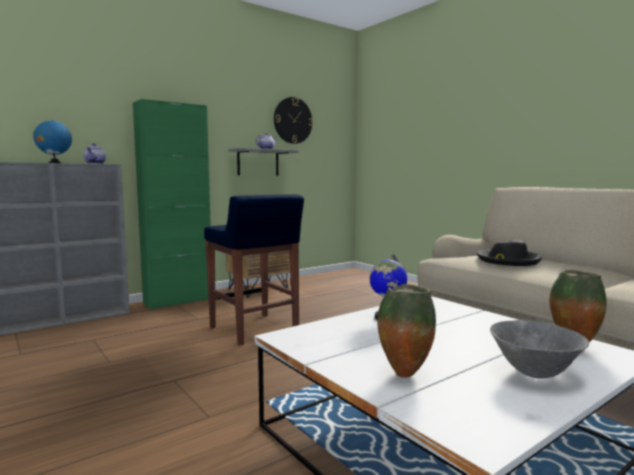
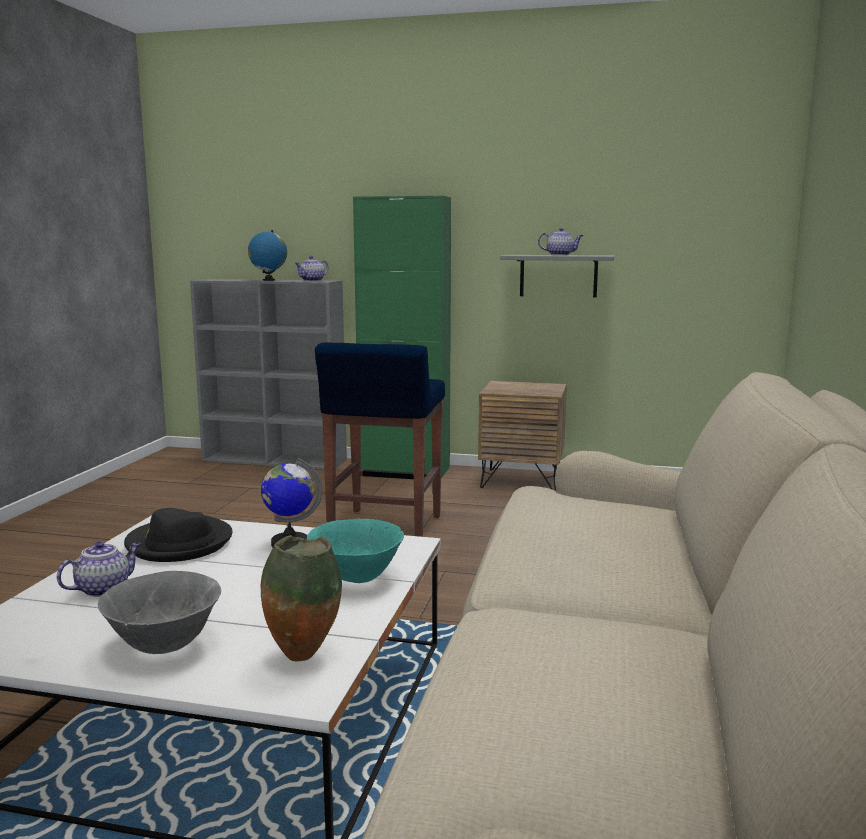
camera: 50 degrees right, 5 degrees up
(293, 120) = (634, 199): wall clock -> none
(404, 373) = (104, 589): vase -> teapot
(466, 317) = (356, 578): none -> turquoise bowl
(508, 260) = (573, 521): black hat -> black hat (179, 543)

